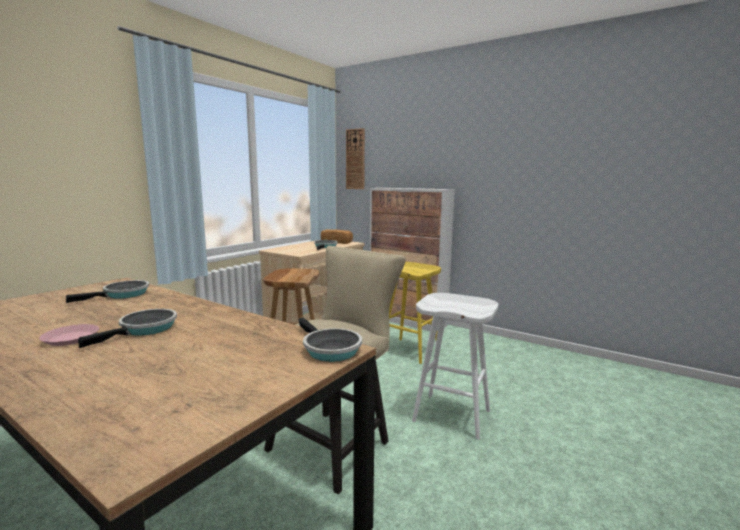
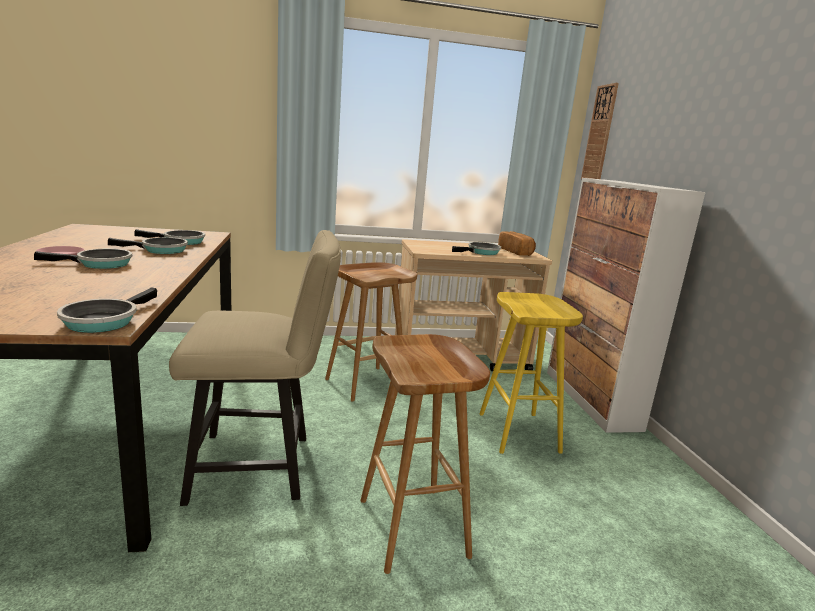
camera: 45 degrees right, 5 degrees up
(140, 305) = (160, 250): none -> frying pan
(453, 415) = (414, 528): white stool -> brown stool

